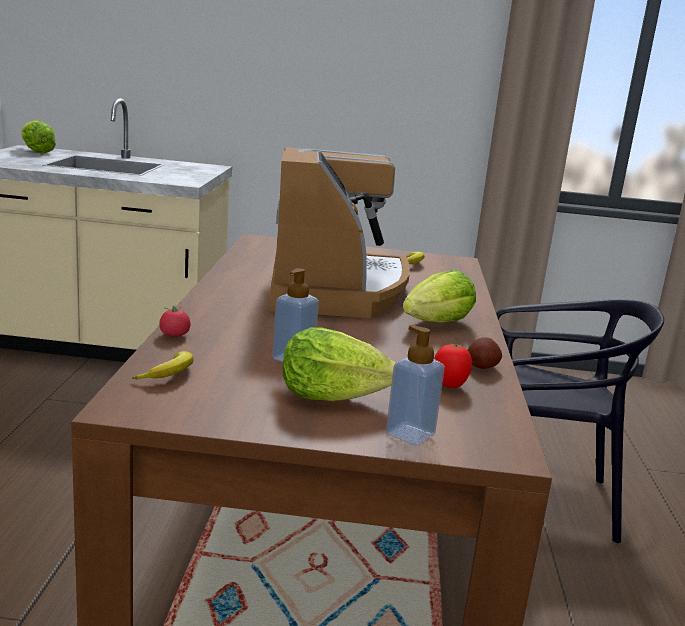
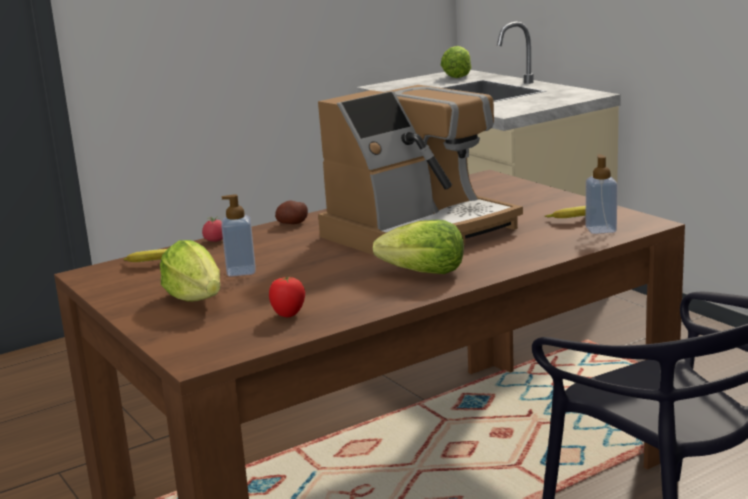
camera: 55 degrees right, 0 degrees up
(410, 434) = (176, 332): soap dispenser -> soap dispenser (600, 229)
(482, 366) = (354, 311): potato -> potato (292, 223)

